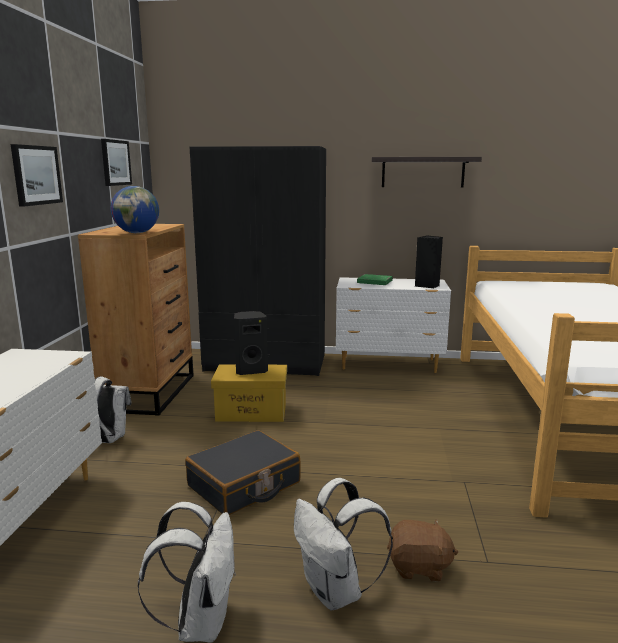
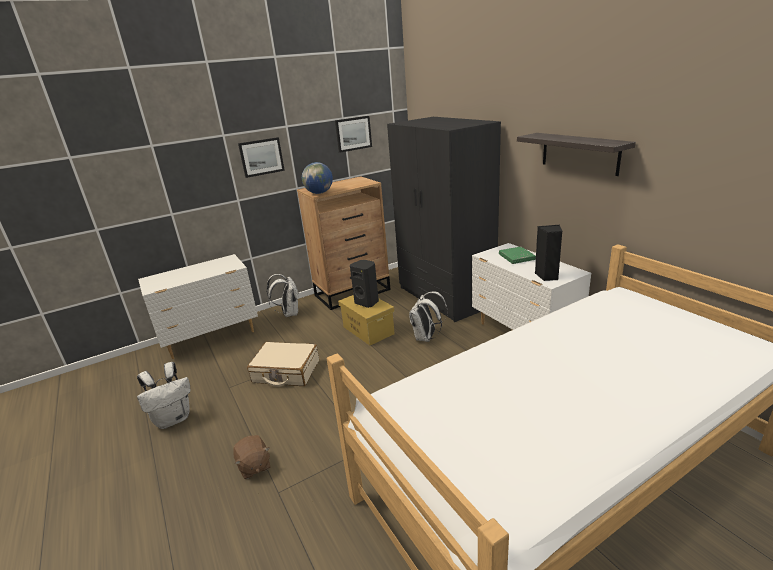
camera: 55 degrees right, 10 degrees up
(244, 485) = (286, 372): black suitcase -> beige suitcase
(336, 591) = (215, 446): white backpack -> white backpack (426, 337)

